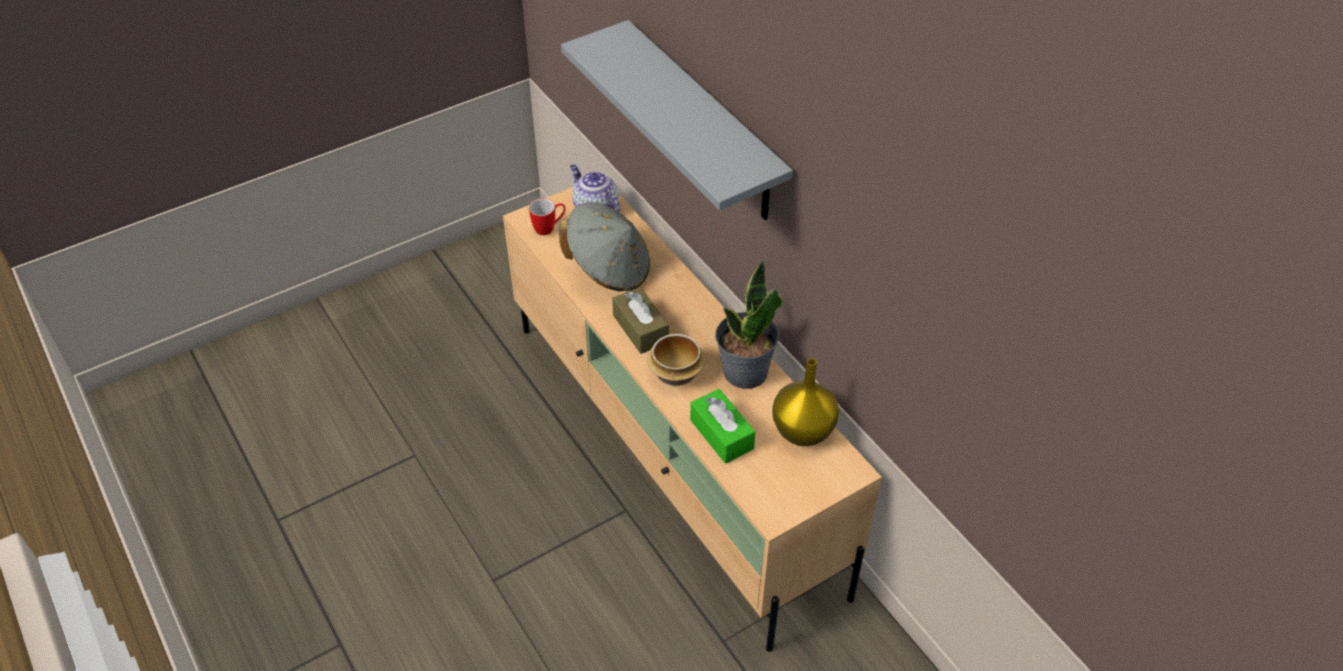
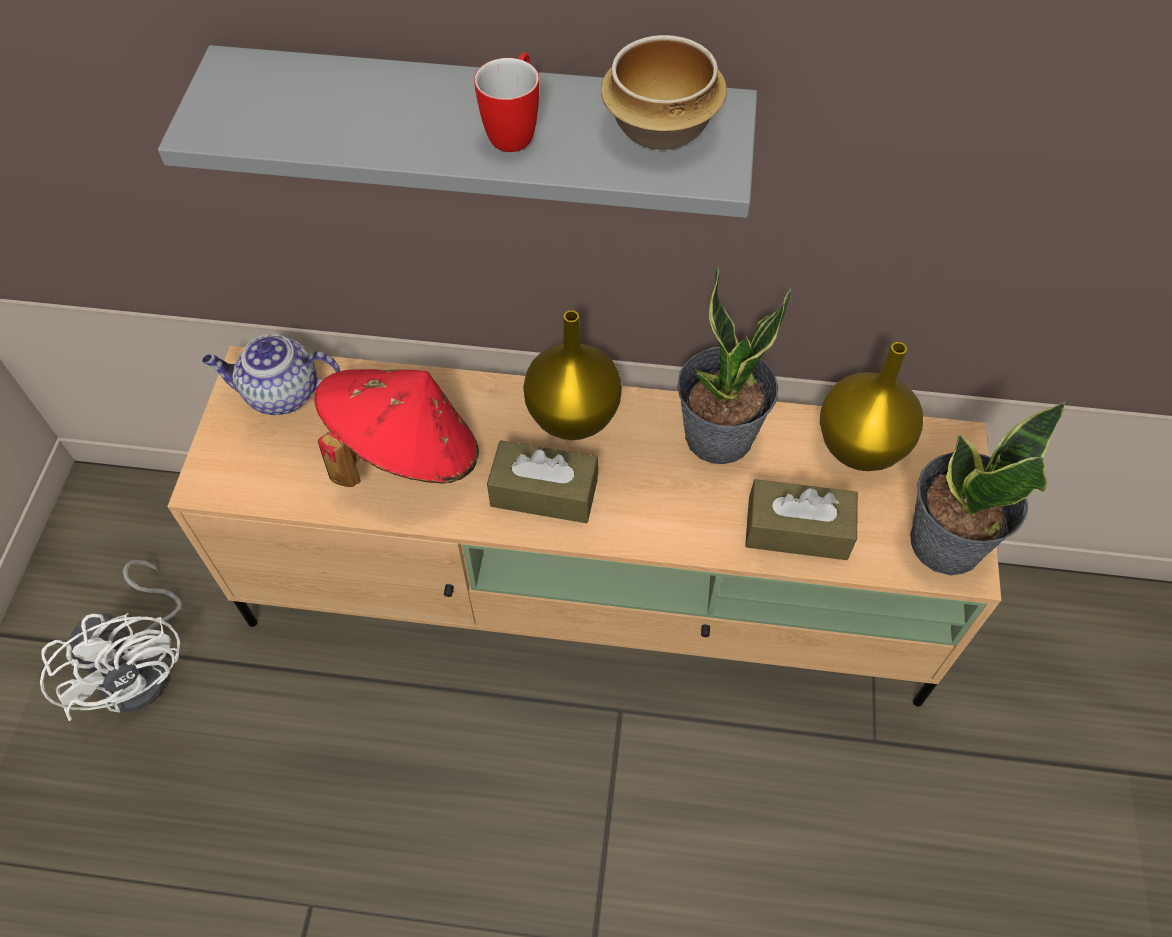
camera: 50 degrees left, 10 degrees up
(467, 310) = (144, 666): none -> white fan
(549, 228) = (256, 469): mug -> mug (515, 130)
(609, 269) = (405, 454): grey hat -> red hat
(675, 374) = (656, 510): bowl -> bowl (661, 129)
(695, 311) = (571, 415): none -> yellow vase
(721, 434) = (797, 530): green tissue box -> brown tissue box
(779, 498) = (944, 542): none -> potted plant

